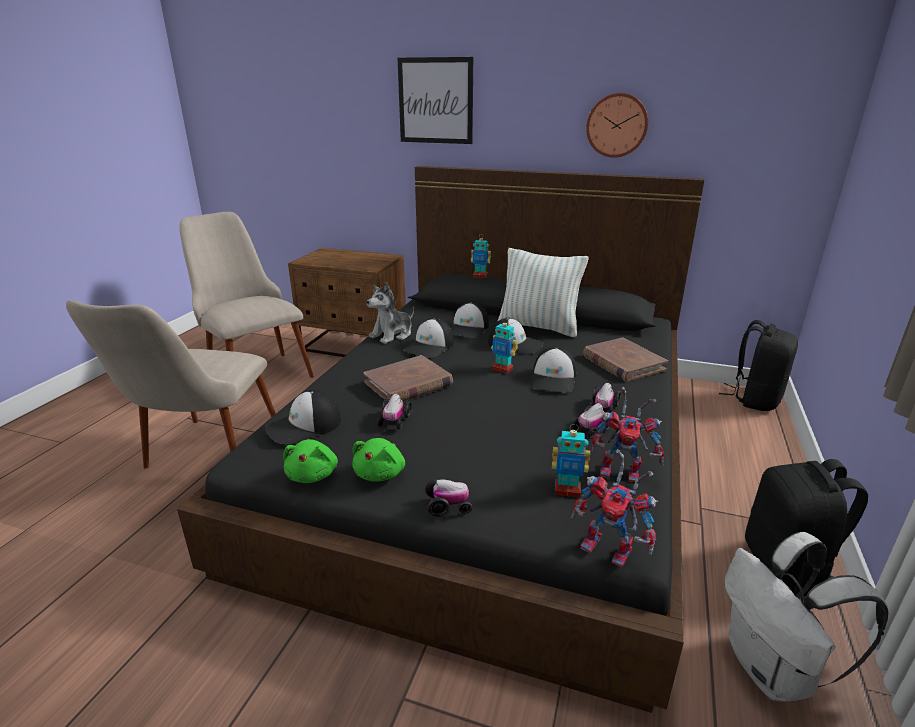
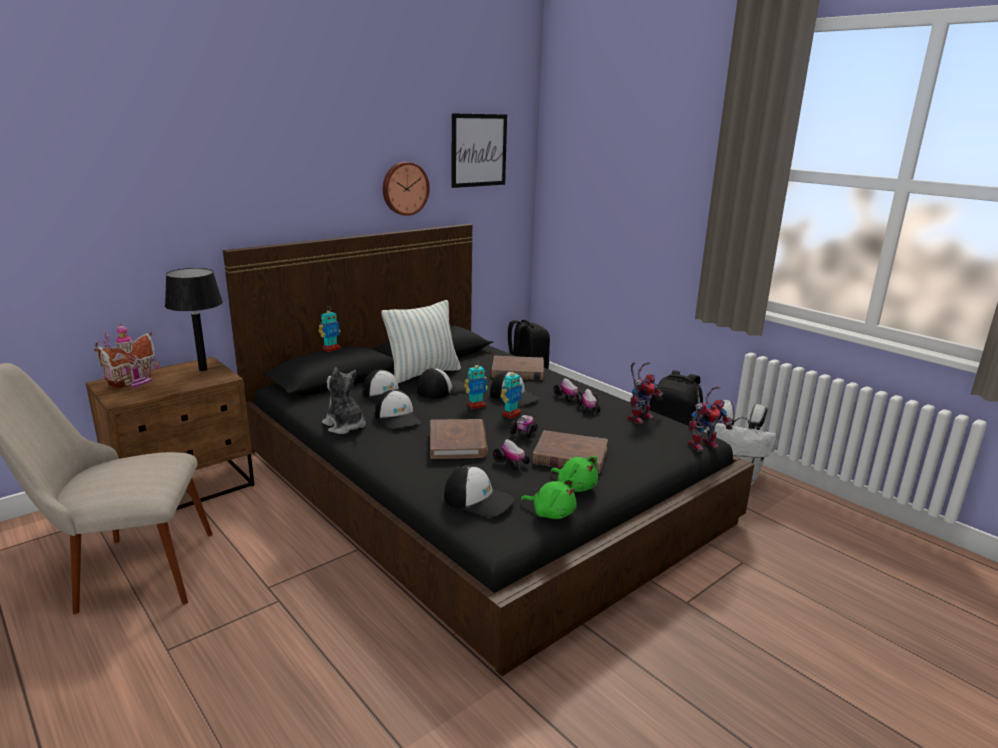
camera: 60 degrees left, 5 degrees down
(203, 460) = (292, 649): beige chair -> none
(304, 426) = (478, 500): cap -> cap turned 60 degrees counterclockwise
(334, 254) = (133, 382): none -> toy house
(377, 260) = (202, 369): none -> black table lamp
(392, 335) = (345, 426): plush toy -> plush toy turned 150 degrees clockwise
(435, 101) = (235, 177): picture -> picture (479, 150)
(448, 506) = (632, 474): toy car -> toy car (524, 433)
(449, 450) = (570, 456): none -> brown book
(567, 490) = (645, 437): toy robot -> toy robot (511, 414)

